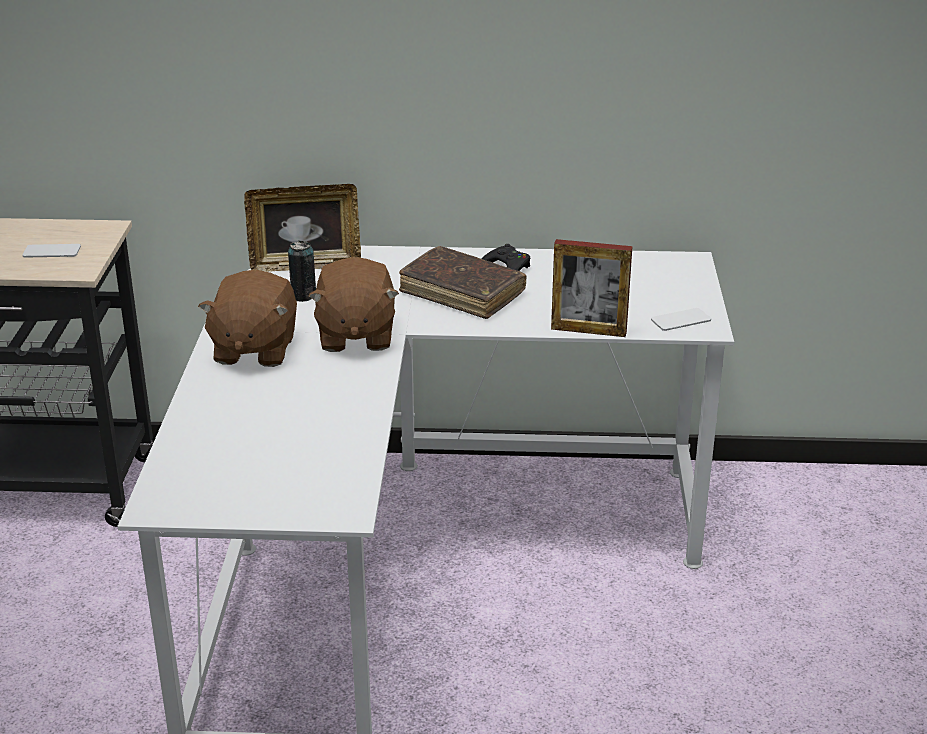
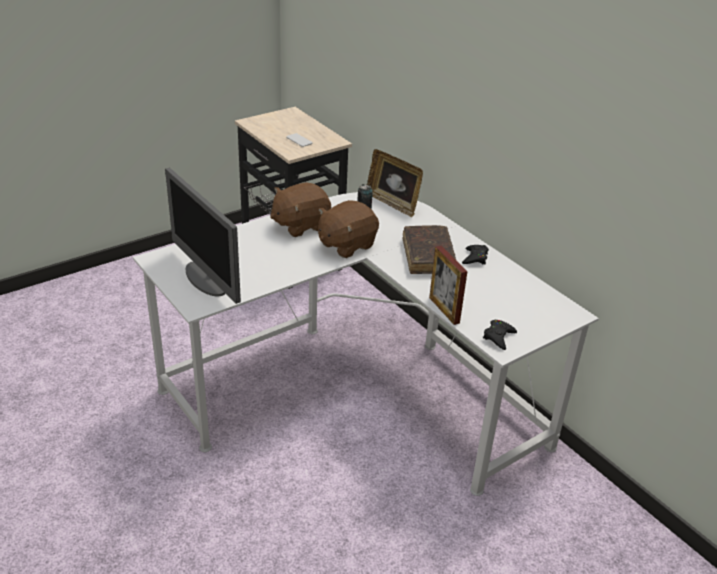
camera: 50 degrees right, 5 degrees up
(284, 478) = (206, 279): none -> monitor
(680, 320) = (498, 337): phone -> black game controller

